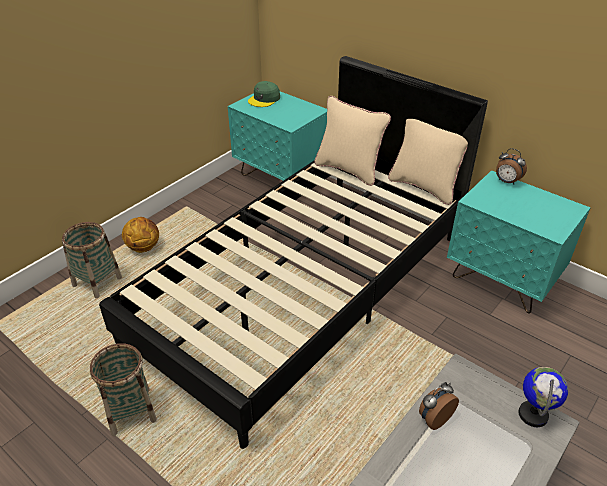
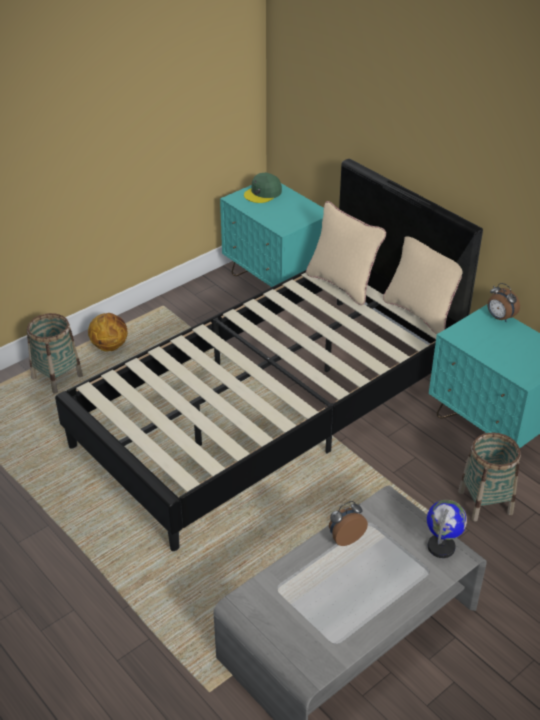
camera: 10 degrees right, 0 degrees up
(131, 411) = (73, 505): basket -> basket (485, 502)

